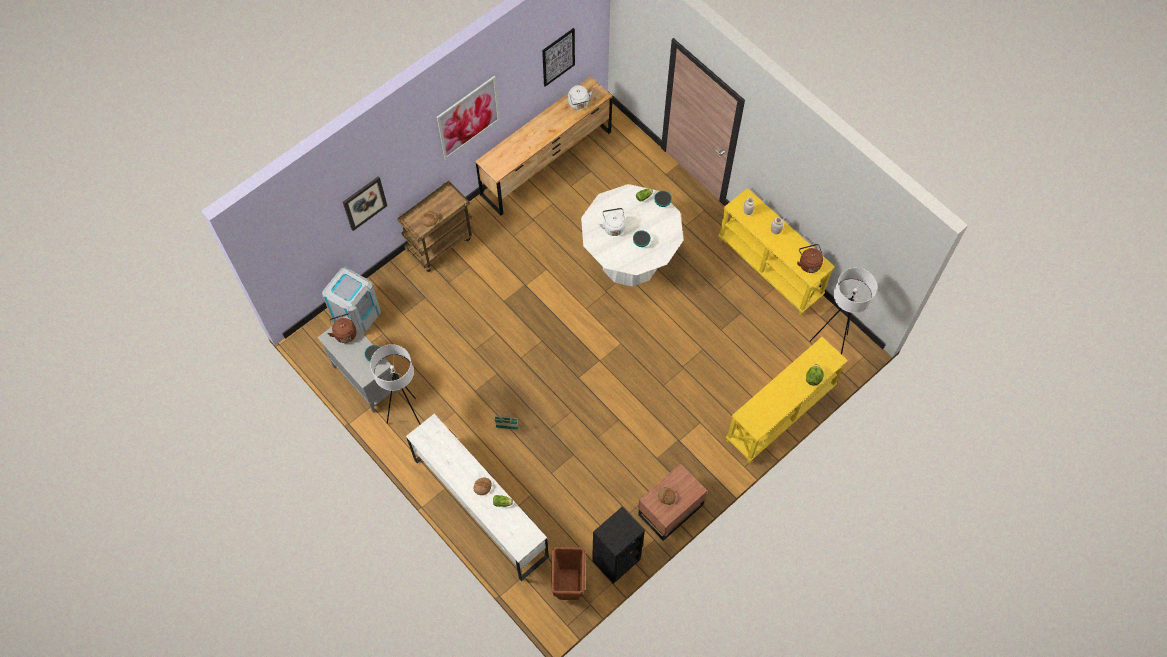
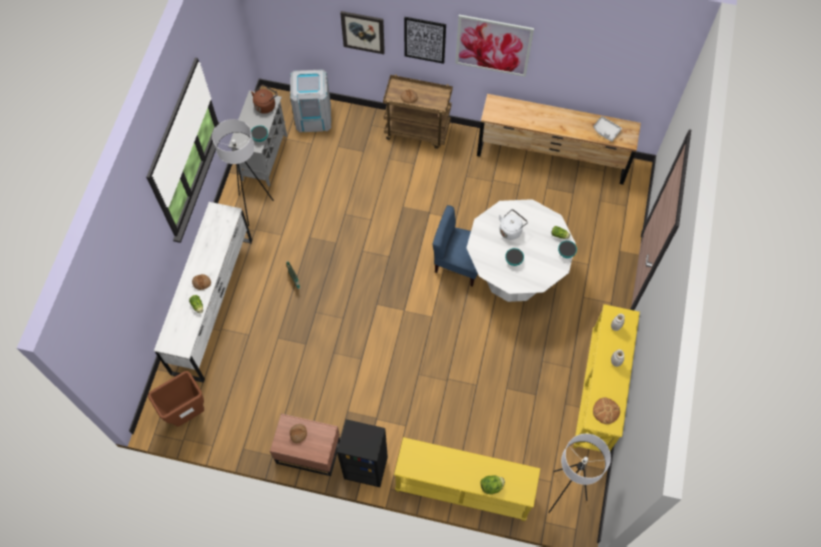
camera: 55 degrees right, 0 degrees up
(558, 57) = (611, 72): picture -> picture (424, 40)
(579, 103) = (606, 131): white kettle -> grey tray
(589, 293) = (459, 263): none -> blue chair
(616, 560) = (234, 437): black bookcase -> black bookcase (365, 468)
(808, 263) = (606, 411): brown kettle -> bread

